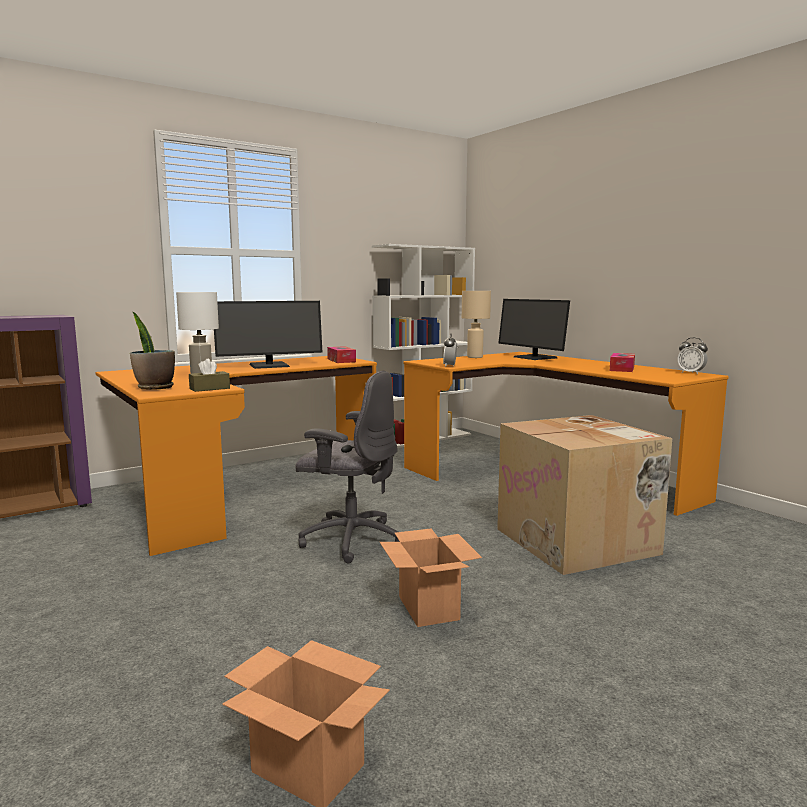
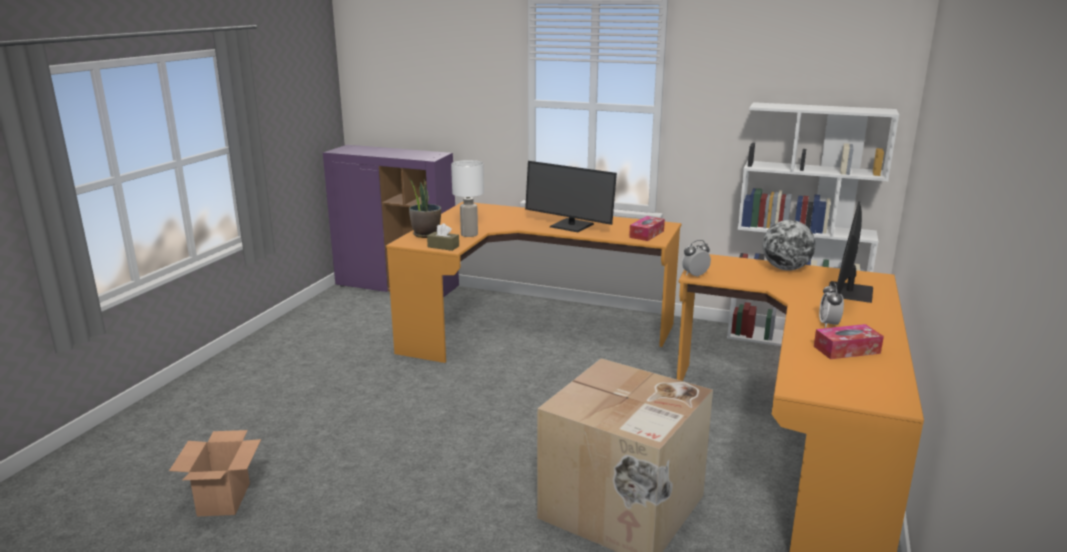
camera: 55 degrees right, 10 degrees up
(350, 540) = (495, 404): grey office chair -> none
(428, 608) = (418, 474): cardboard box -> none
(475, 357) = (785, 268): beige table lamp -> globe
(691, 373) = (893, 393): alarm clock -> alarm clock (828, 324)

